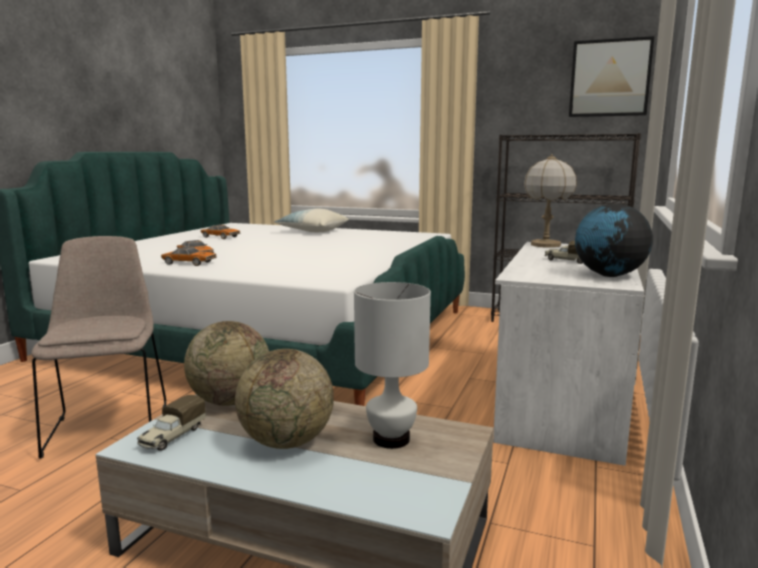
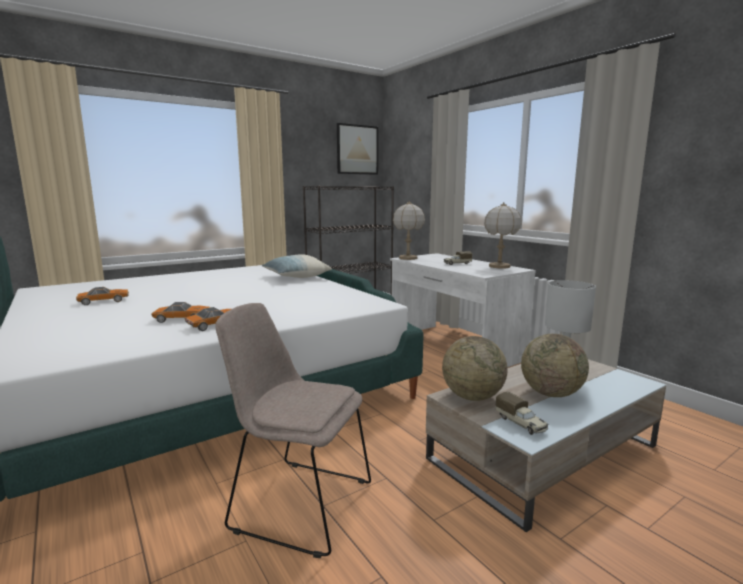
camera: 55 degrees left, 0 degrees up
(312, 231) = (170, 279): pillow -> pillow (296, 277)
(609, 275) = (499, 266): globe -> table lamp

